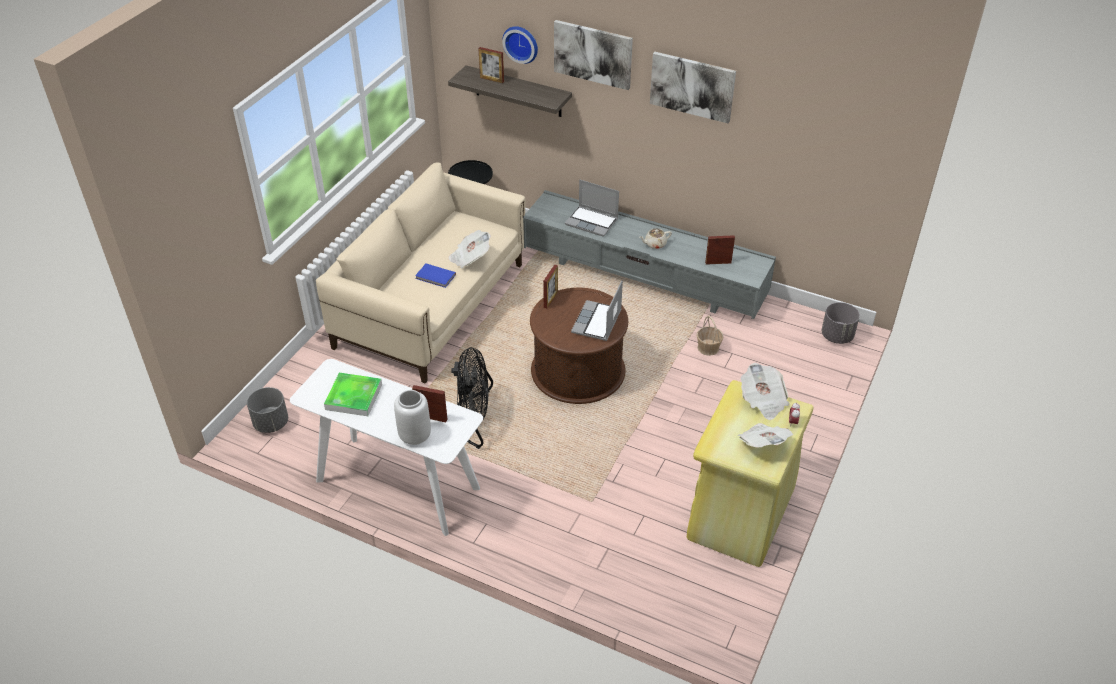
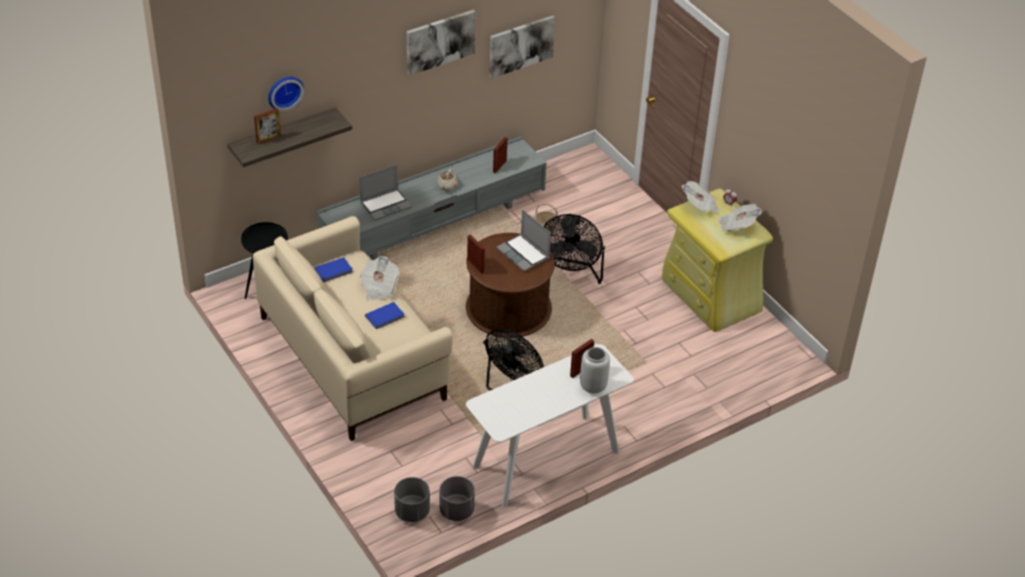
camera: 60 degrees left, 0 degrees up
(354, 397) = (523, 403): tray -> none
(468, 226) = (334, 271): none -> blue book
(593, 54) = (352, 63): picture -> picture (520, 45)
(671, 385) = (567, 268): none -> black fan
(837, 336) = (590, 163): grey planter -> grey planter (456, 510)

